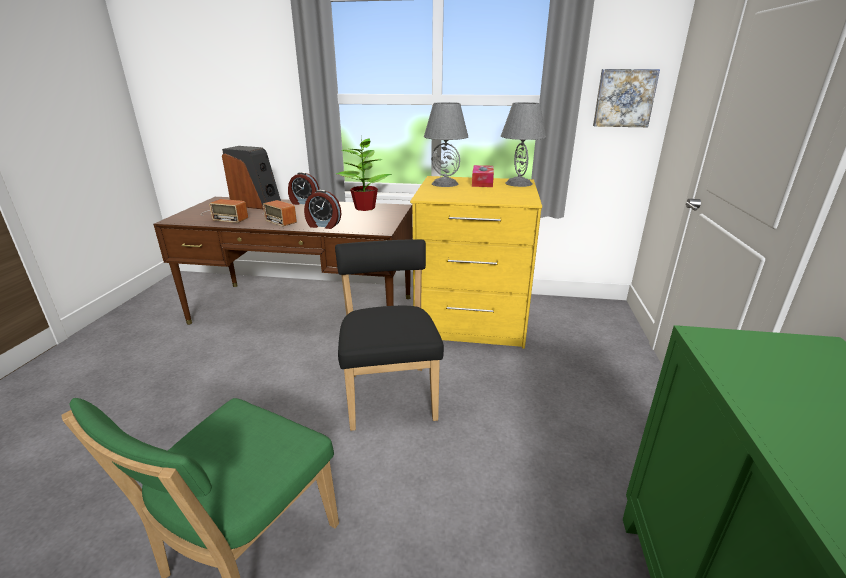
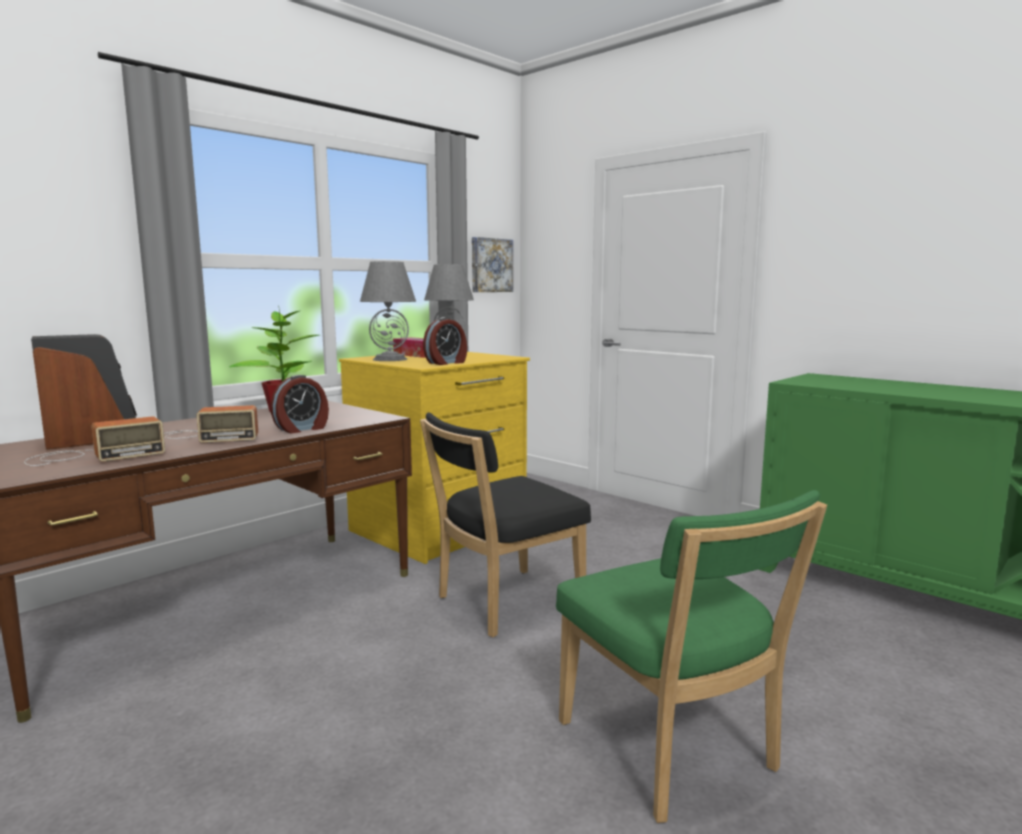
camera: 55 degrees left, 15 degrees down
(304, 203) = (174, 424): alarm clock -> alarm clock (446, 363)
(390, 393) = (503, 604): black chair -> black chair turned 60 degrees counterclockwise

